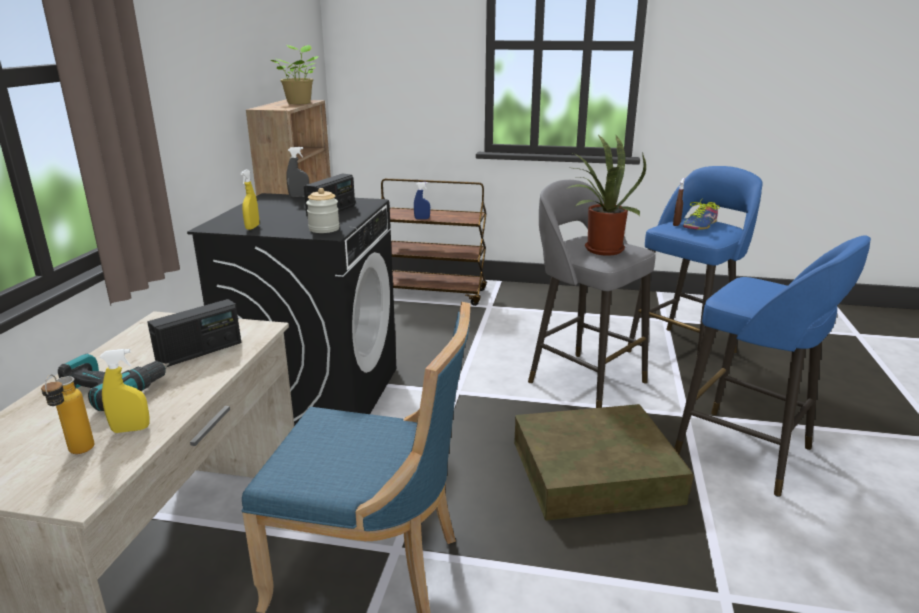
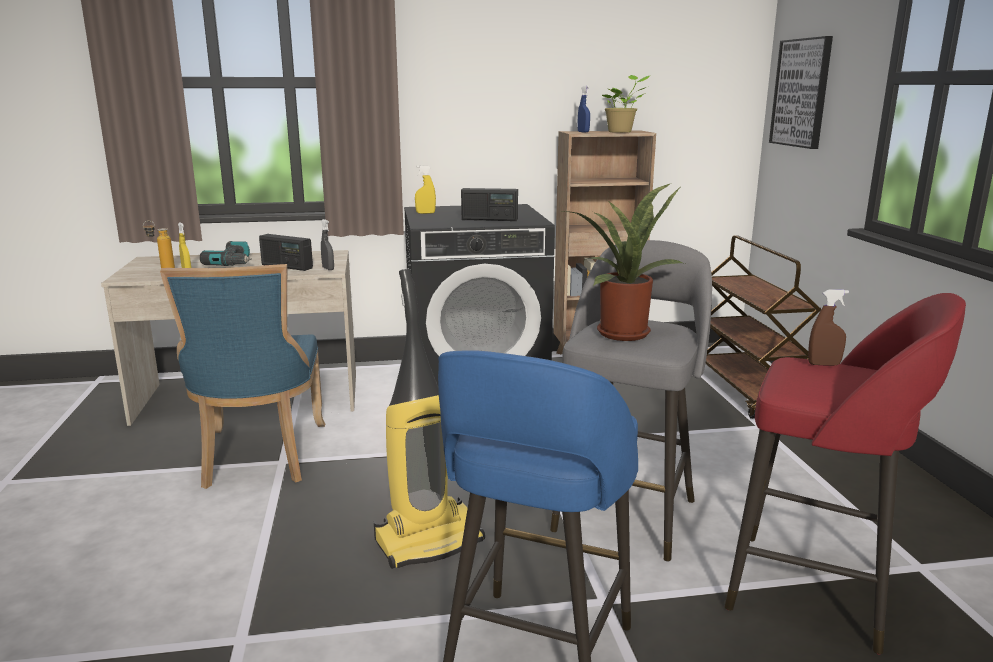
camera: 70 degrees right, 5 degrees down
(299, 196) = (527, 210): grey spray bottle -> grey spray bottle (328, 269)
(324, 229) = (437, 223): jar -> none
(380, 55) = (801, 93): none -> picture
(422, 218) = (738, 290): blue spray bottle -> blue spray bottle (583, 132)
(595, 471) = (429, 540): brown storage box -> vacuum cleaner
(683, 351) = (814, 592): blue stool -> red stool
(700, 225) = (845, 378): shoe -> none

